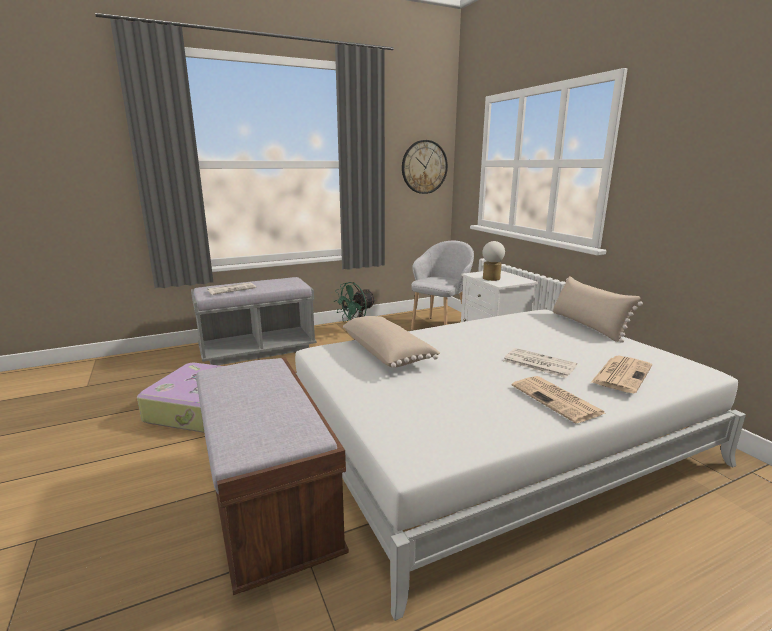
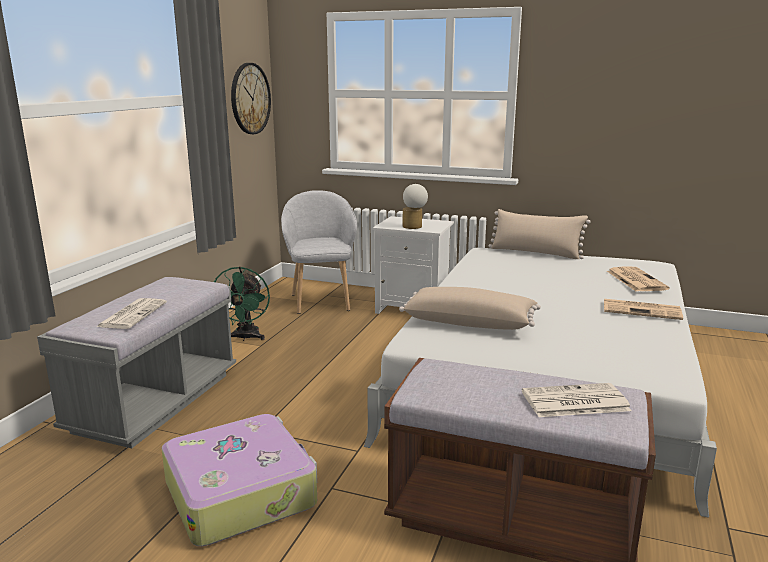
camera: 45 degrees left, 0 degrees up
(538, 363) = (580, 290): newspaper -> newspaper (574, 402)

